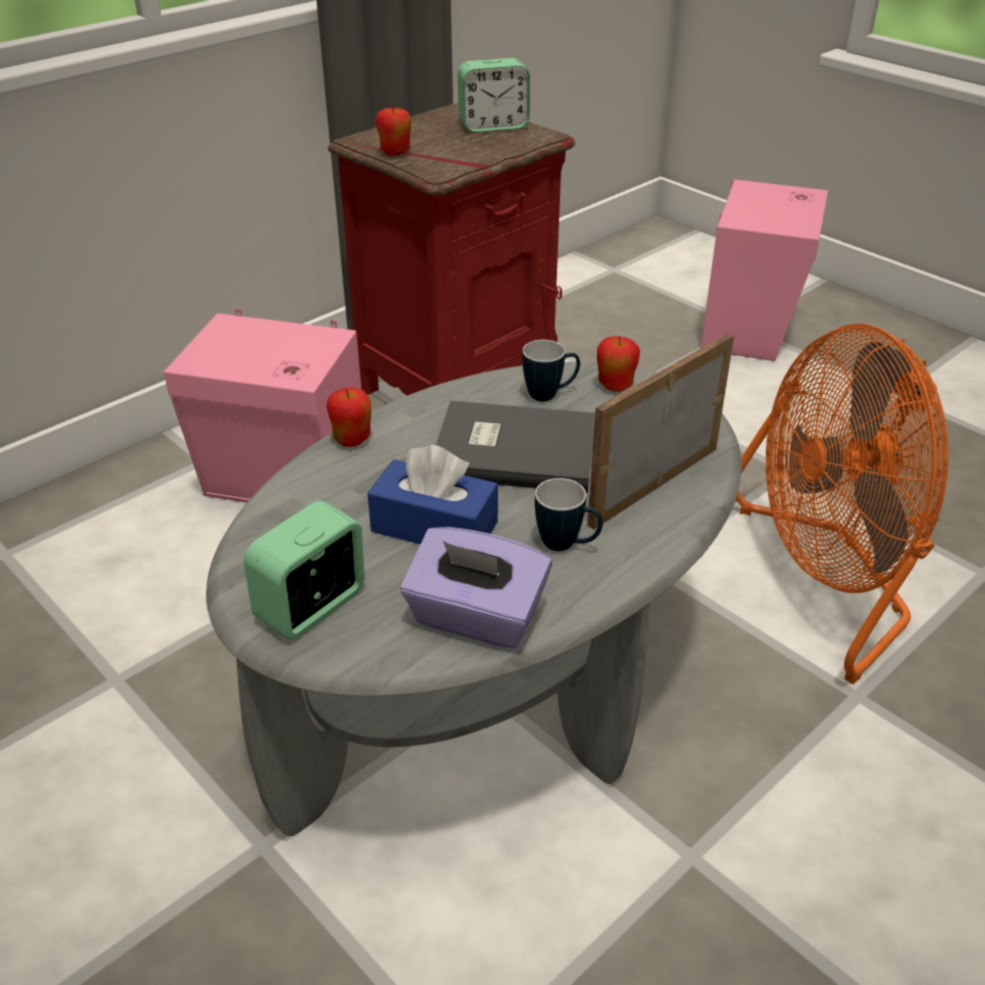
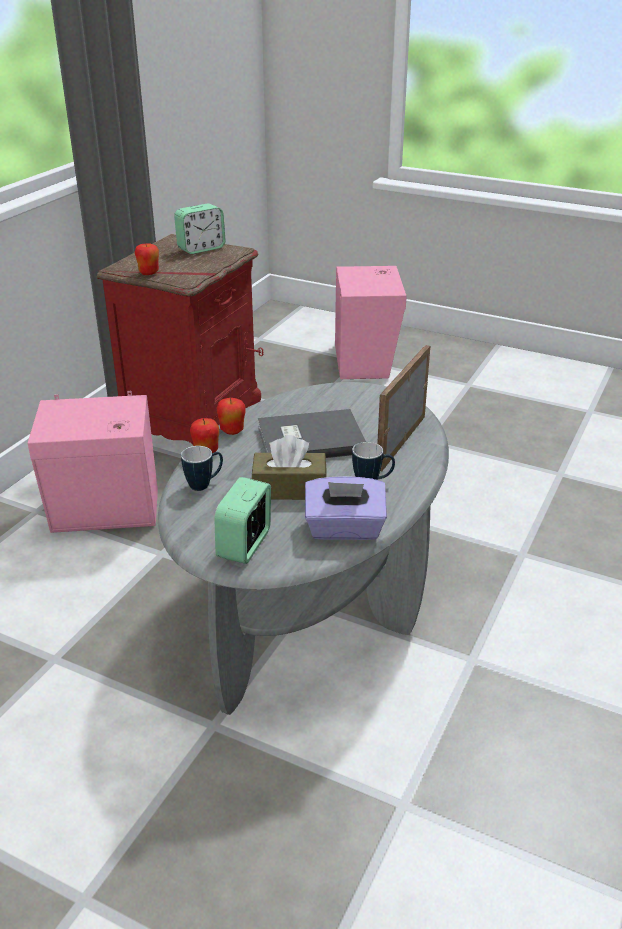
camera: 20 degrees left, 5 degrees down
(434, 527) = (289, 489): blue tissue box -> brown tissue box
(550, 394) = (311, 405): mug -> mug (204, 484)
(615, 386) = (347, 394): apple -> apple (232, 431)
(836, 574) = (481, 492): orange fan -> none

